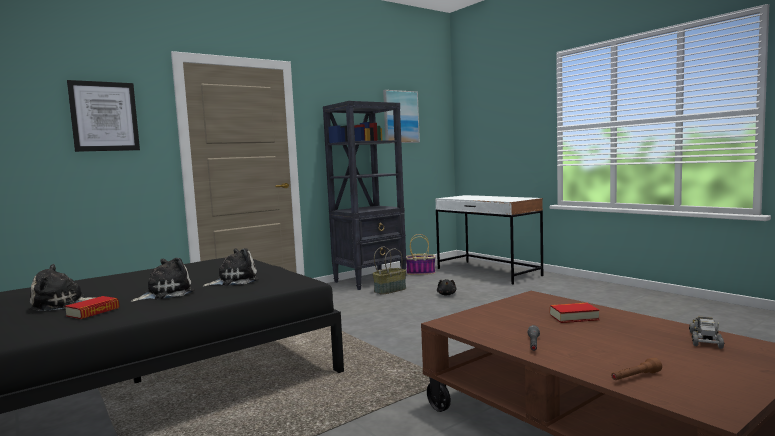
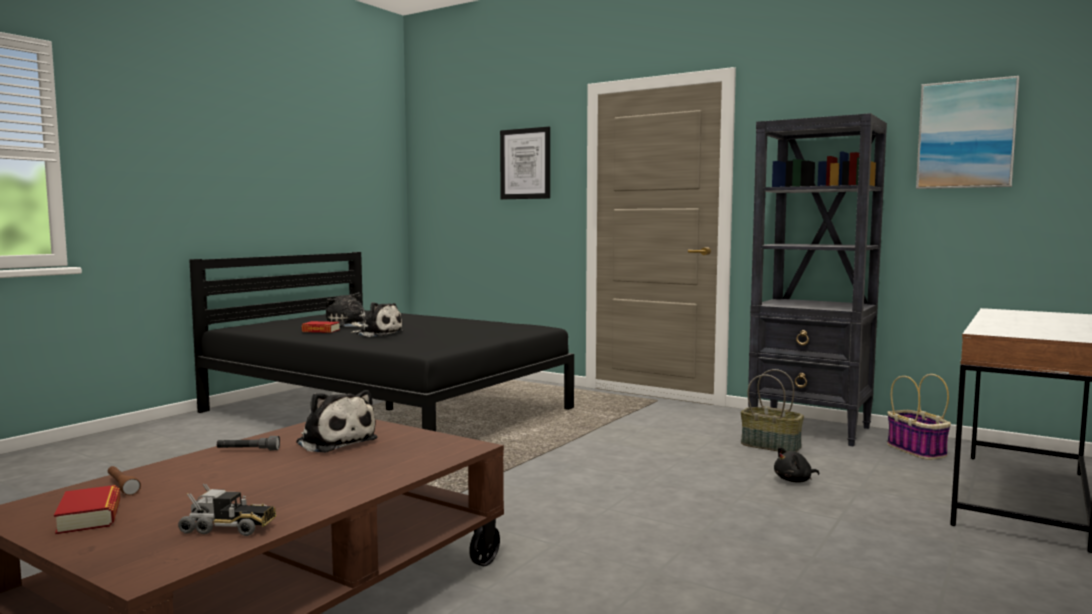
camera: 70 degrees right, 0 degrees up
(234, 281) = (428, 339): plush toy -> plush toy (335, 441)
(573, 317) = (354, 465): book -> book (89, 517)

